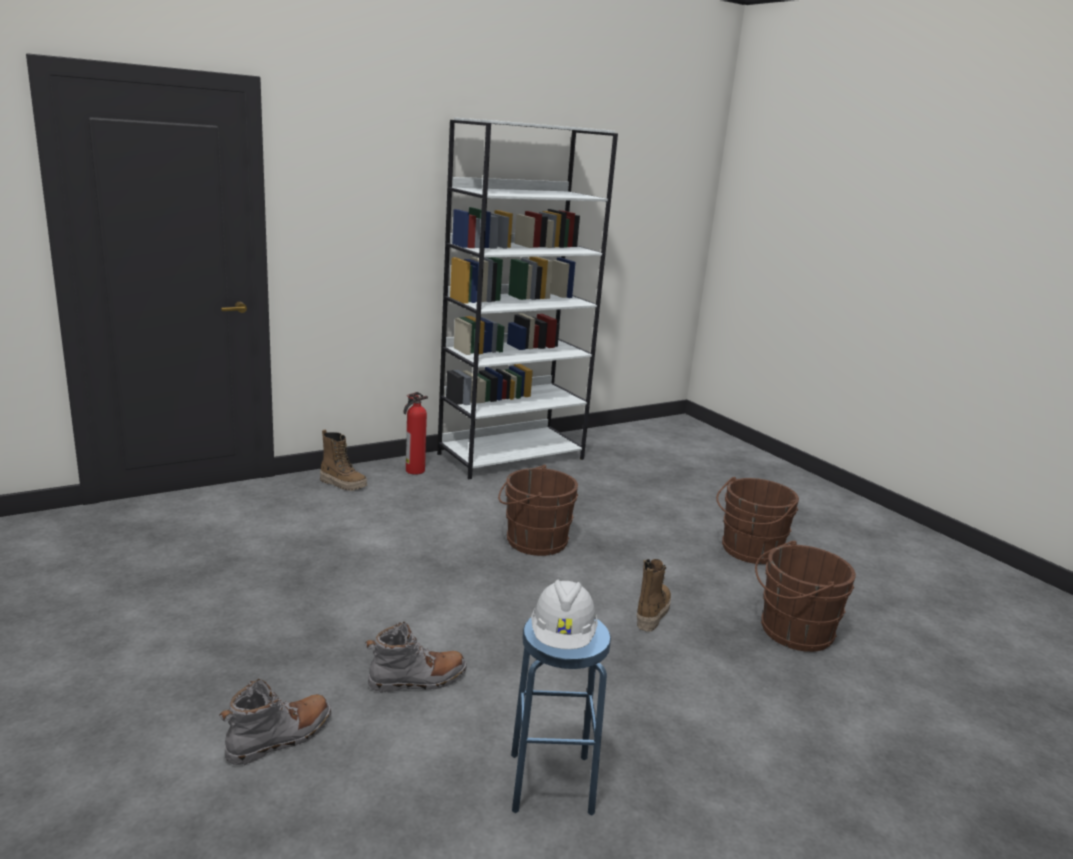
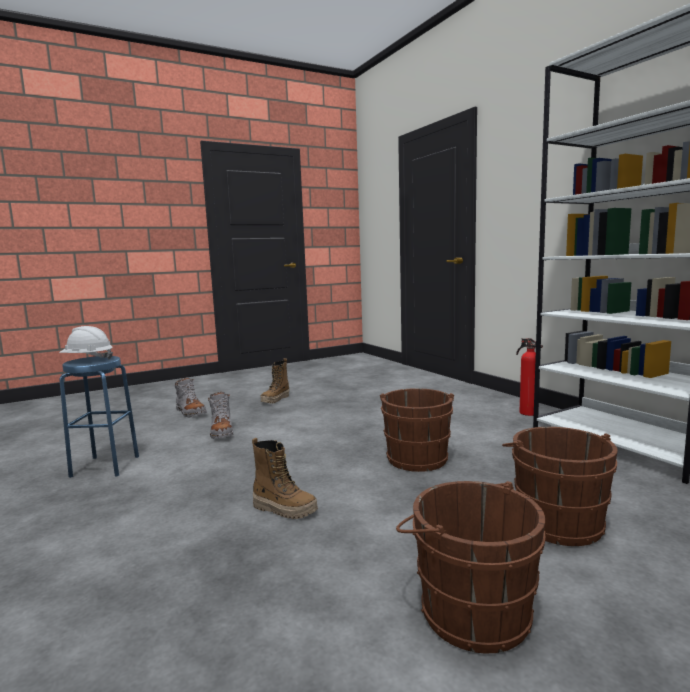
camera: 95 degrees right, 10 degrees down
(343, 484) = (475, 397): boot -> boot (275, 400)
(792, 631) = (228, 611): brown bucket -> brown bucket (556, 521)

